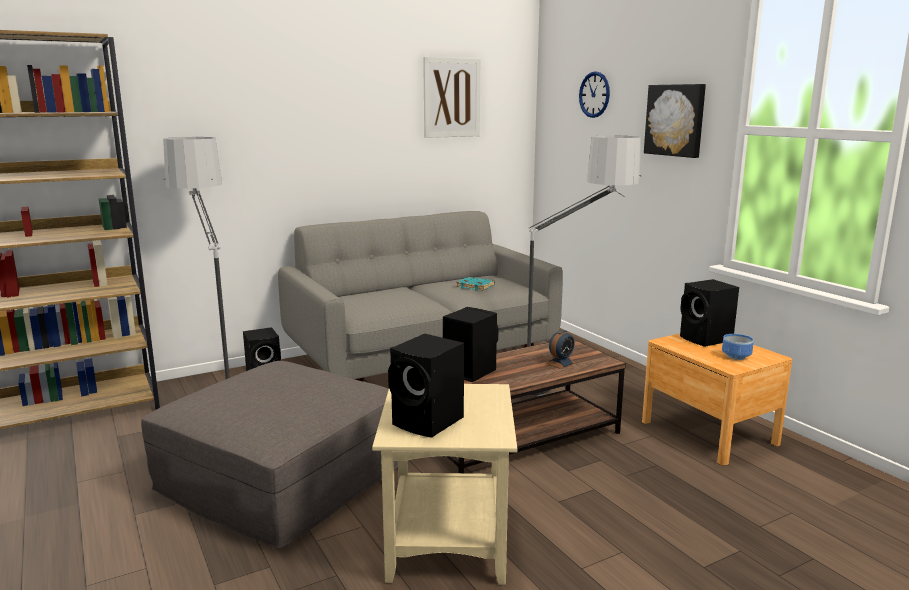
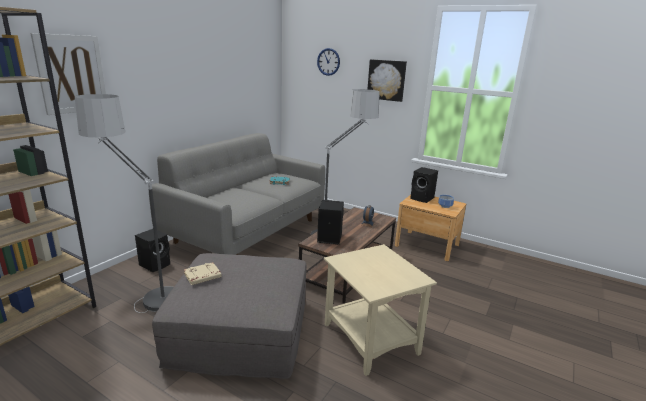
camera: 30 degrees left, 5 degrees up
(236, 382) = (202, 276): none -> beige book
(429, 422) = (378, 278): black speaker -> none
(451, 97) = (241, 60): picture -> picture (72, 74)

